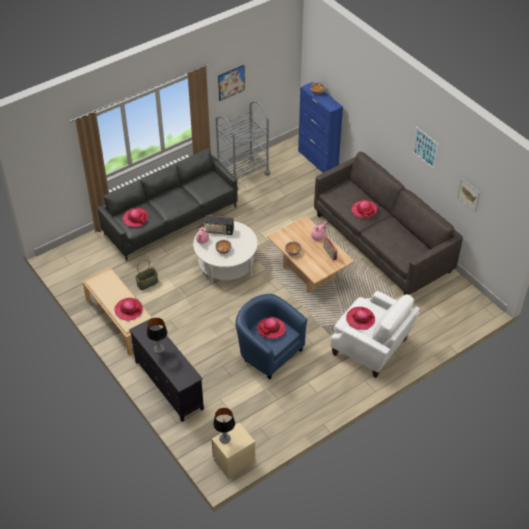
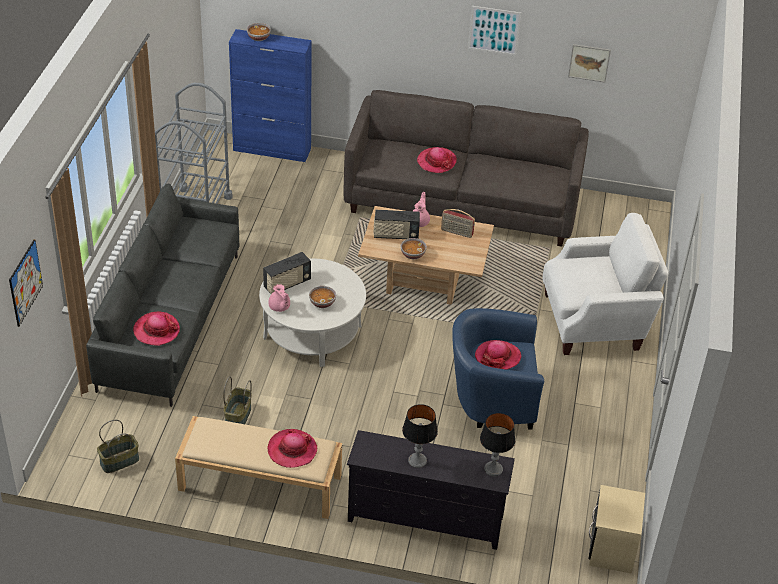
camera: 45 degrees left, 5 degrees down
(79, 271) = (119, 461): none -> basket
(225, 438) = (610, 514): table lamp -> table lamp (493, 469)
(231, 82) = (156, 66): picture -> picture (25, 282)
(297, 237) = (395, 235): none -> radio
(360, 319) = (584, 282): hat -> none

